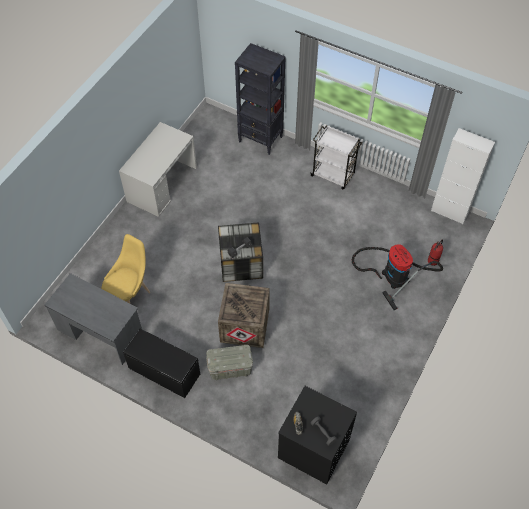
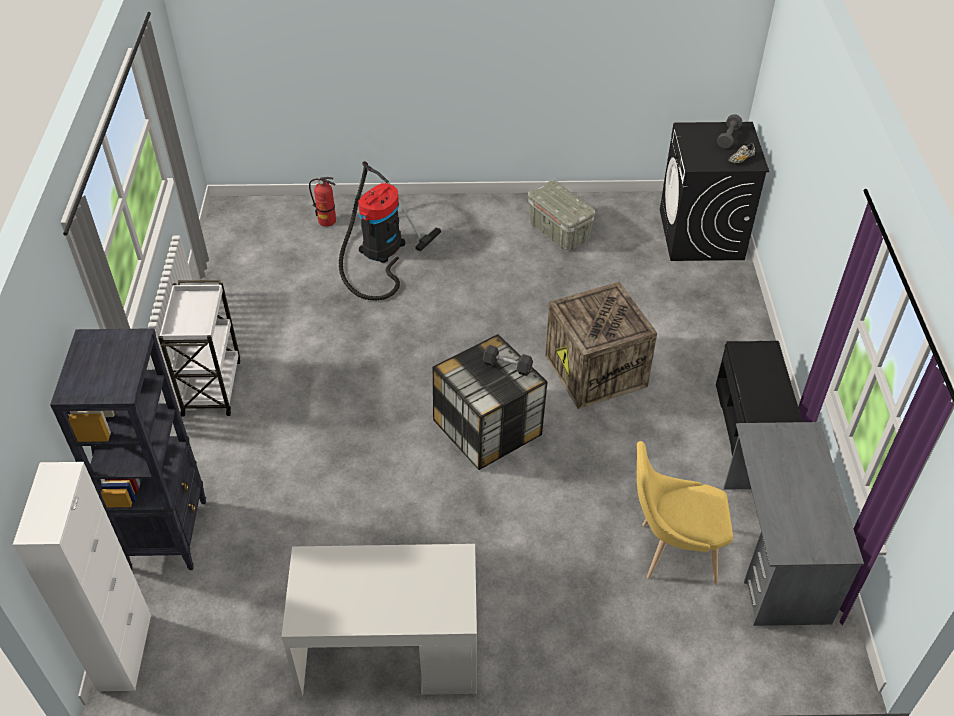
camera: 120 degrees left, 10 degrees down
(230, 368) = (675, 356): grey storage box -> grey storage box (558, 231)
(449, 212) = (220, 231): white cabinet -> white cabinet (125, 652)

